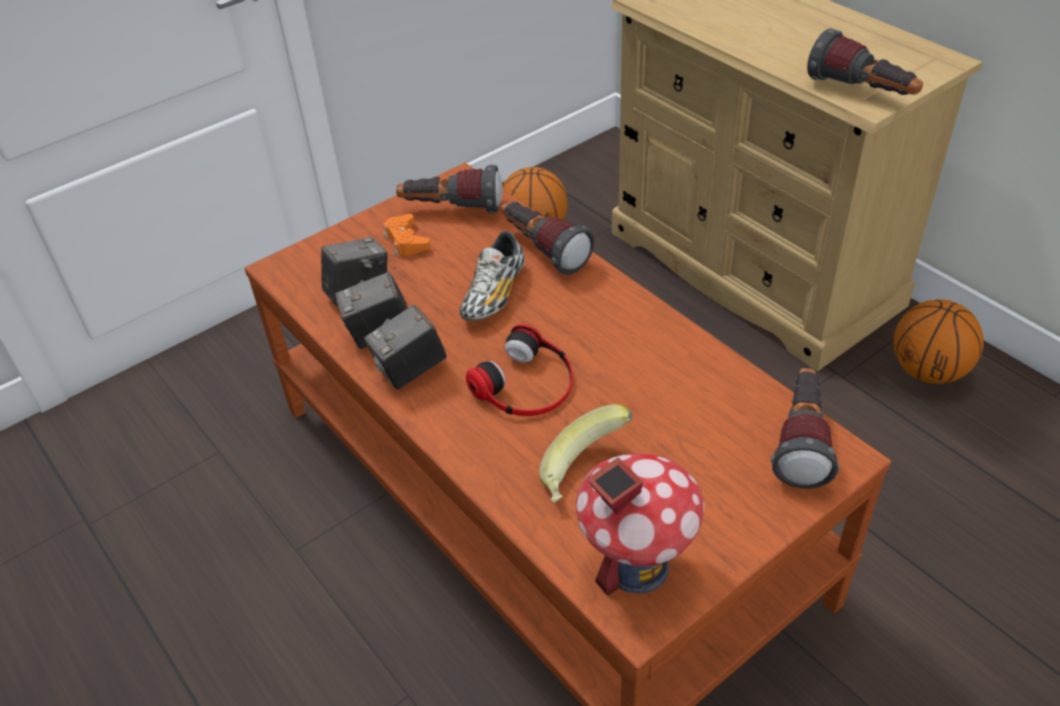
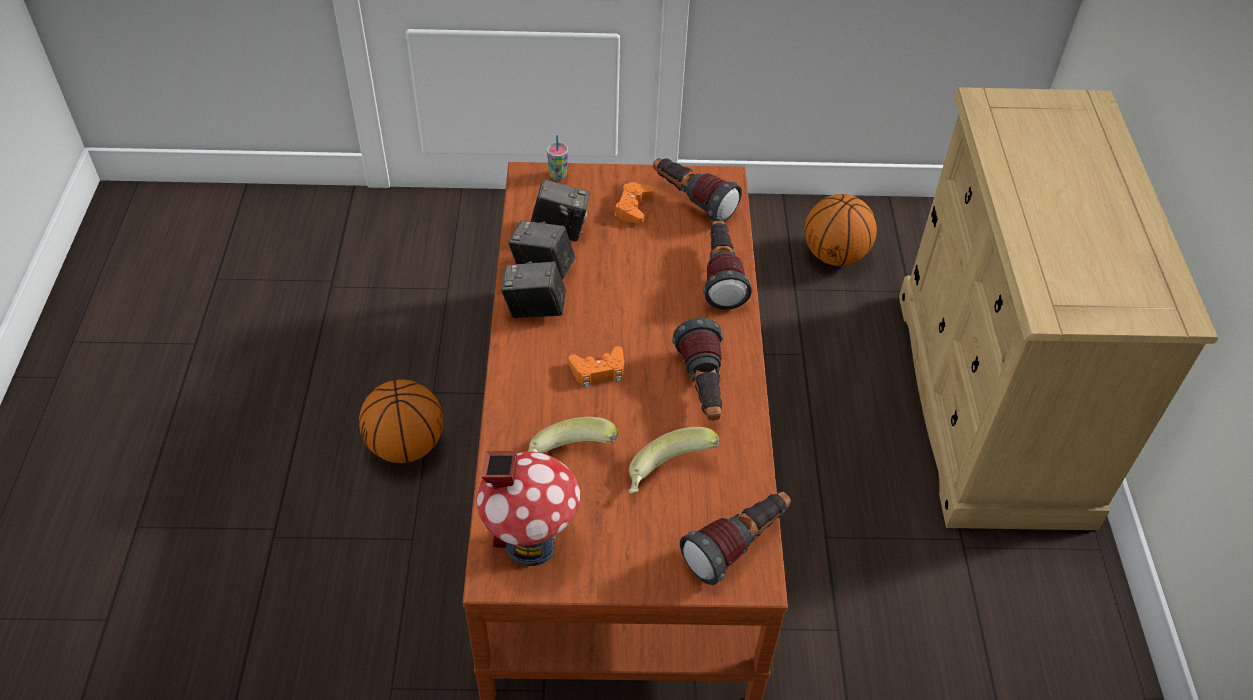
camera: 35 degrees right, 5 degrees up
(307, 253) = (558, 176): none -> cup
(494, 294) = (648, 289): shoe -> none
(526, 384) = (598, 371): headphones -> orange game controller
(685, 427) = (669, 477): none -> banana
(861, 93) = (1057, 299): flashlight -> flashlight (703, 389)
(927, 371) = (1046, 595): basketball -> basketball (406, 446)

